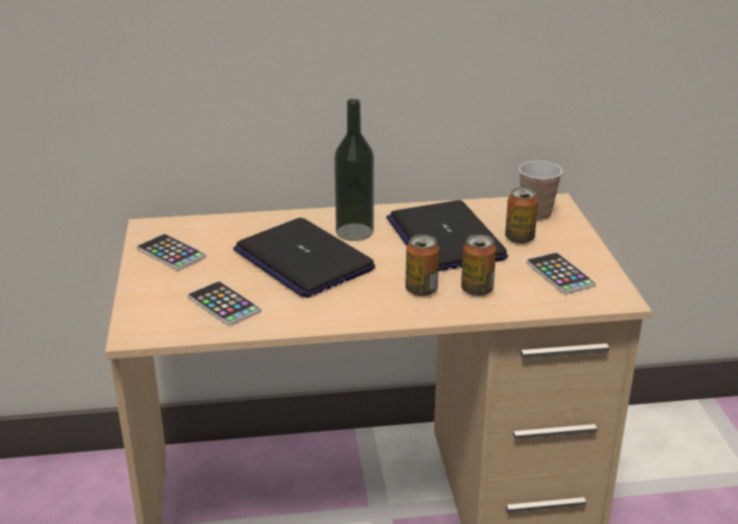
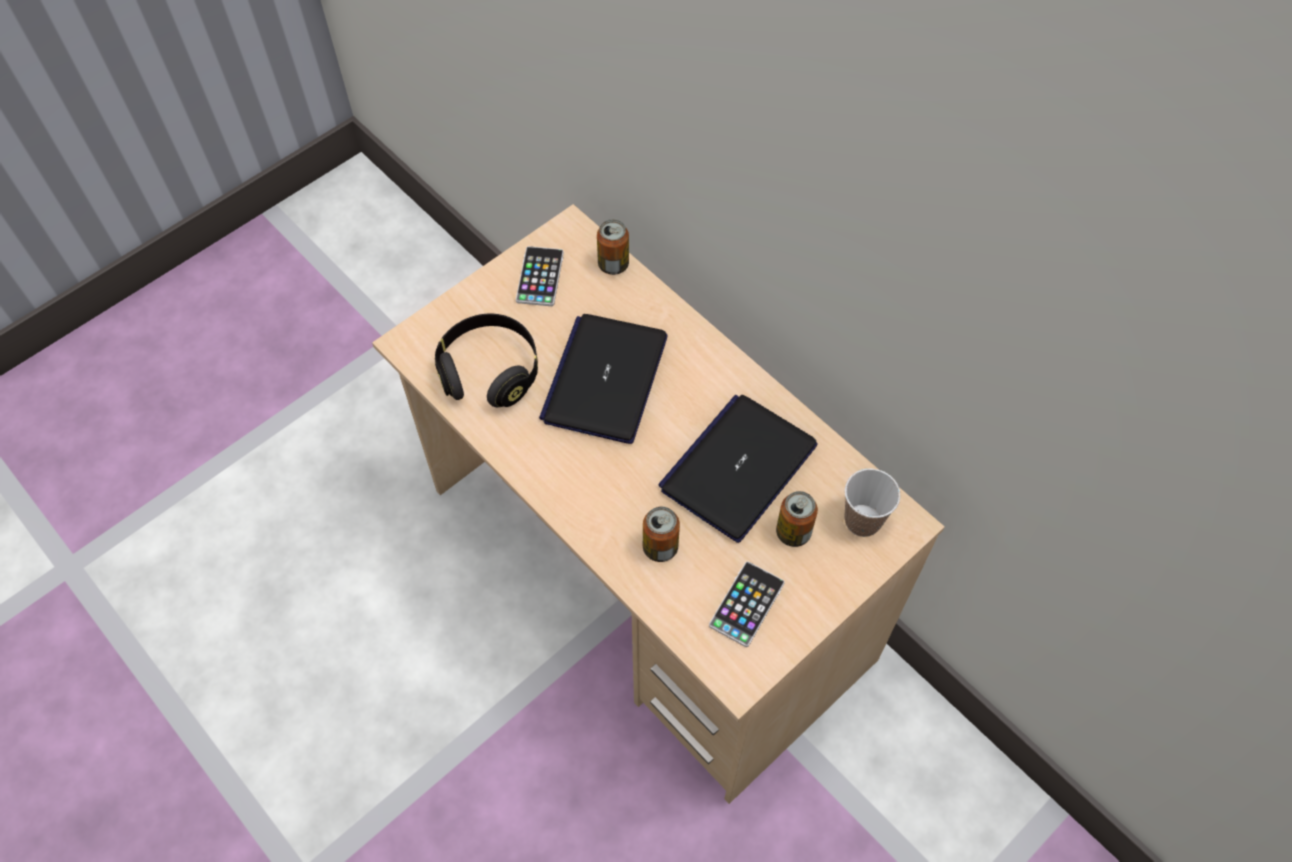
camera: 55 degrees right, 30 degrees up
(224, 304) = (490, 371): phone -> black headphones
(354, 232) = (689, 386): bottle -> none
(421, 290) = (625, 502): can -> can (613, 264)

